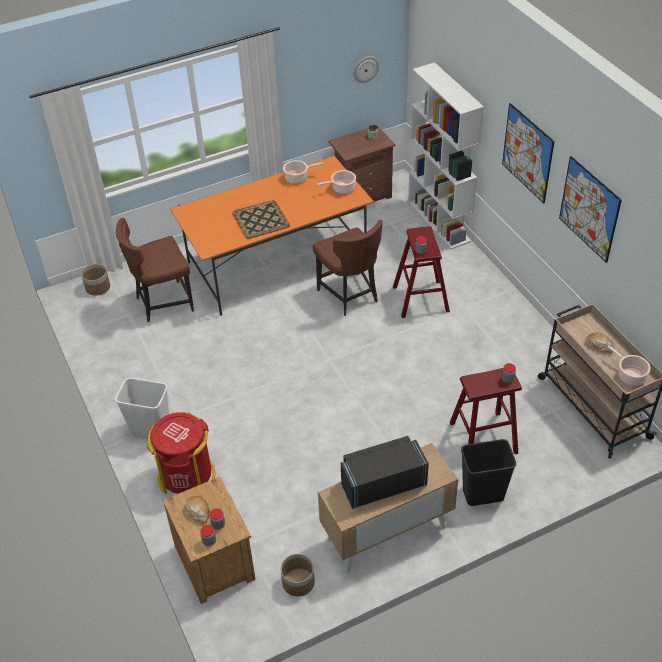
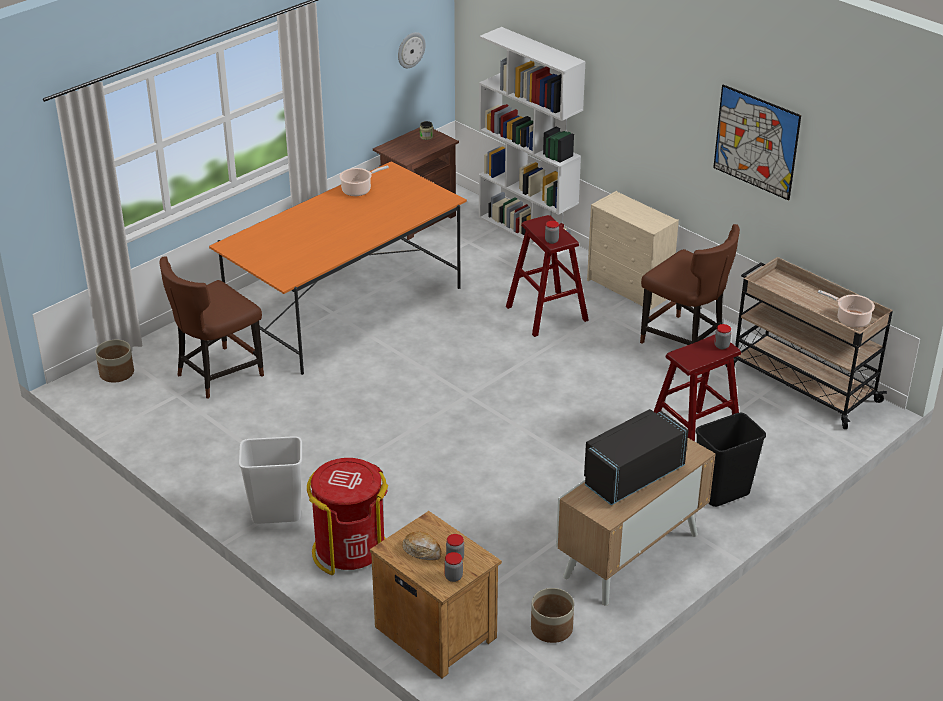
camera: 20 degrees left, 10 degrees down
(261, 219) = (336, 238): tray -> none
(342, 189) = (420, 193): cooking pot -> none
(349, 295) = (457, 325): brown chair -> brown chair (684, 341)
(494, 289) = (630, 289): none -> beige dresser
(527, 153) = (657, 100): picture -> none
(599, 345) = (803, 298): bread -> none

